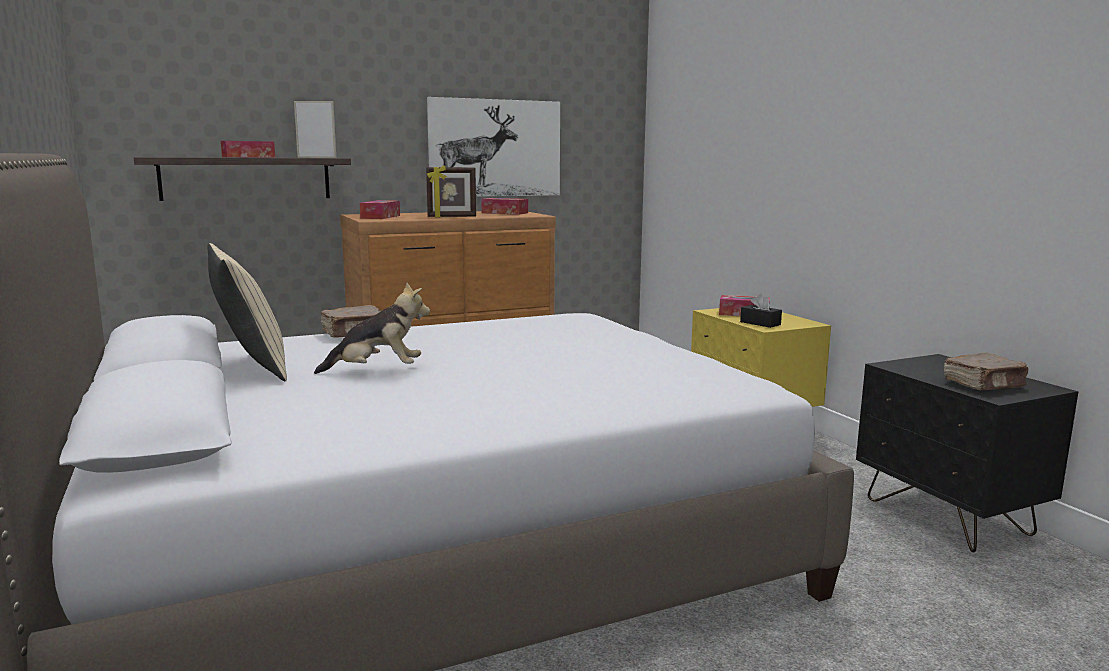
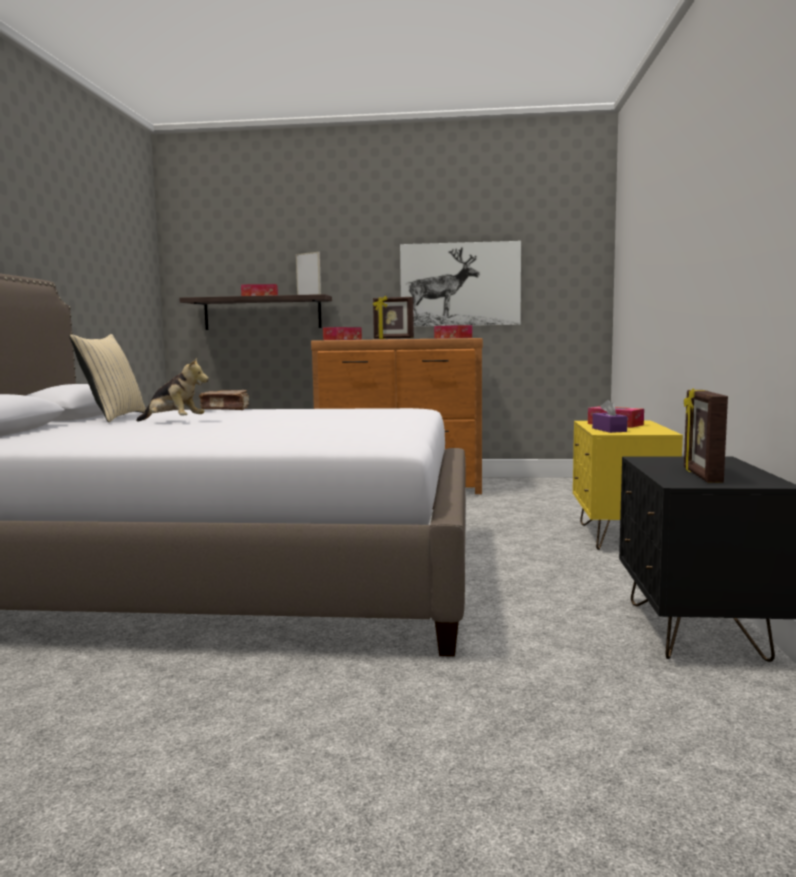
camera: 30 degrees right, 5 degrees down
(760, 323) = (609, 430): black tissue box -> purple tissue box
(984, 384) = (701, 476): brown book -> picture frame

